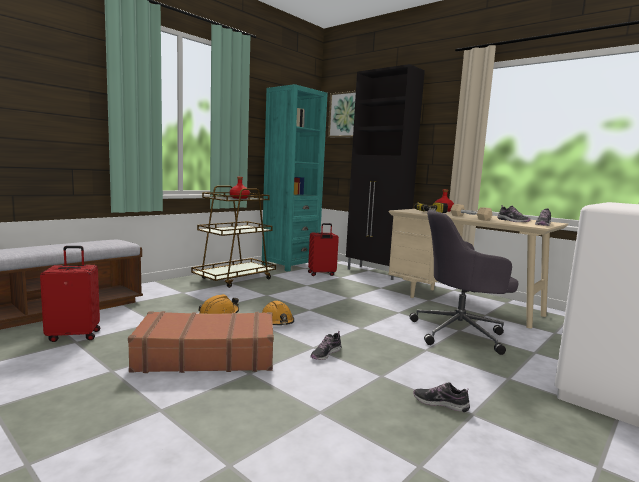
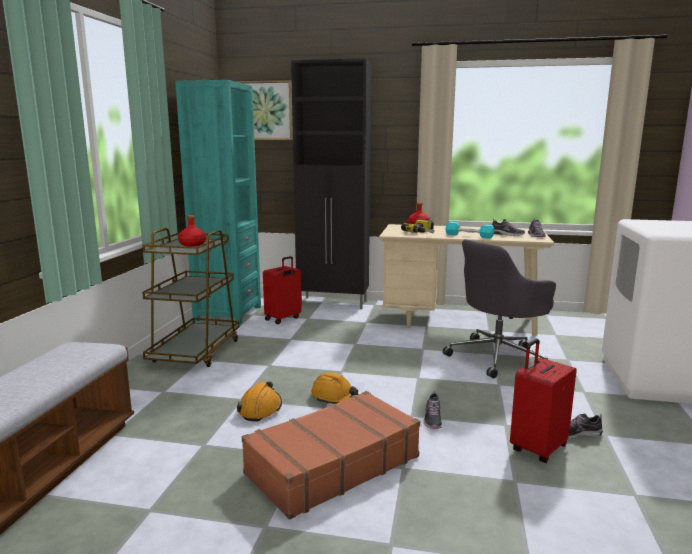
camera: 30 degrees left, 5 degrees up
(74, 335) = (131, 502): red suitcase -> red suitcase (537, 448)
(470, 218) = (469, 236): beige dumbbell -> turquoise dumbbell

